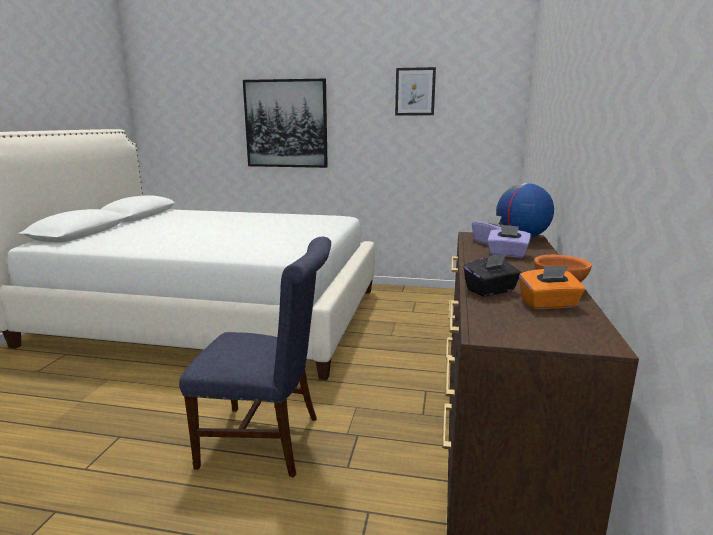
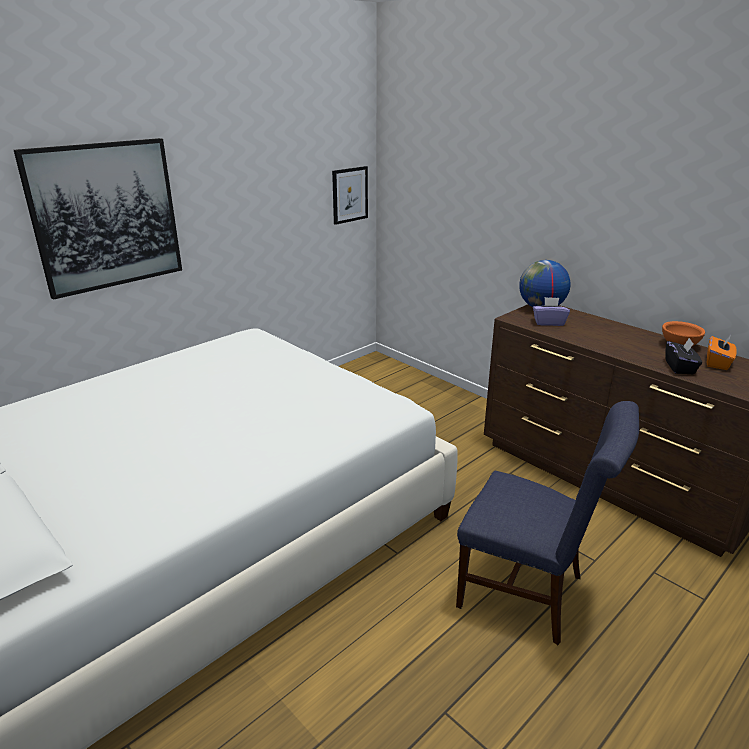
camera: 55 degrees left, 10 degrees up
(269, 441) = (529, 593): blue chair -> blue chair turned 75 degrees clockwise
(415, 91) = (275, 148): picture -> picture (349, 195)
(507, 254) = (589, 330): purple tissue box -> none

